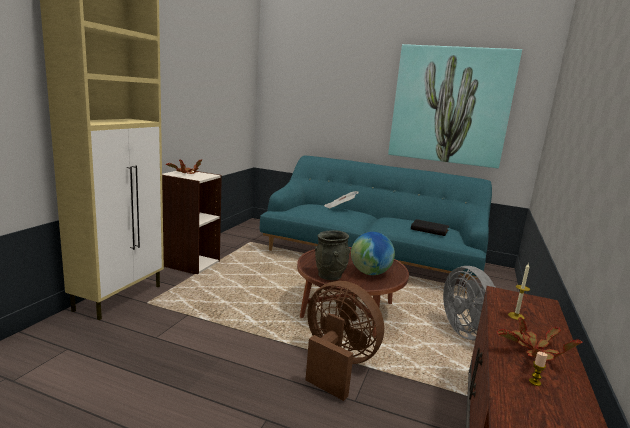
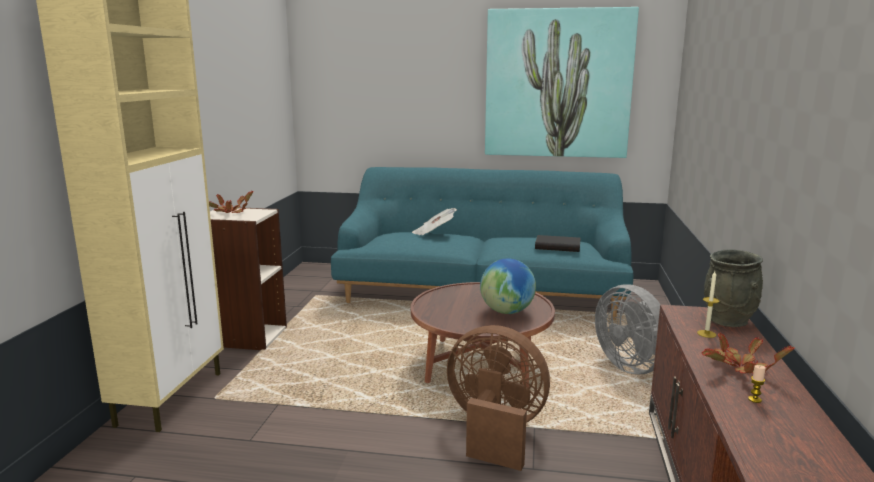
camera: 10 degrees left, 0 degrees up
(330, 275) = (460, 322): grey vase -> grey vase (727, 320)

